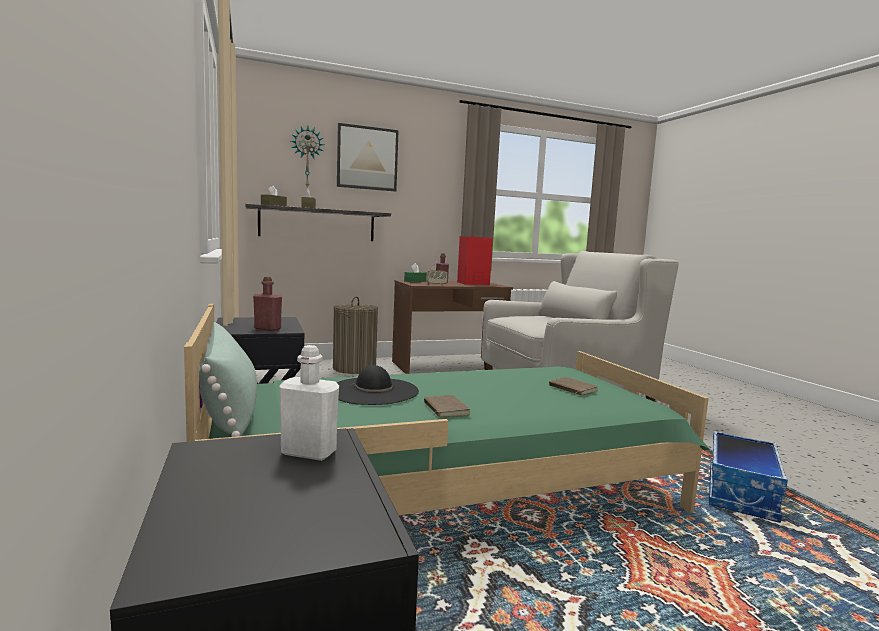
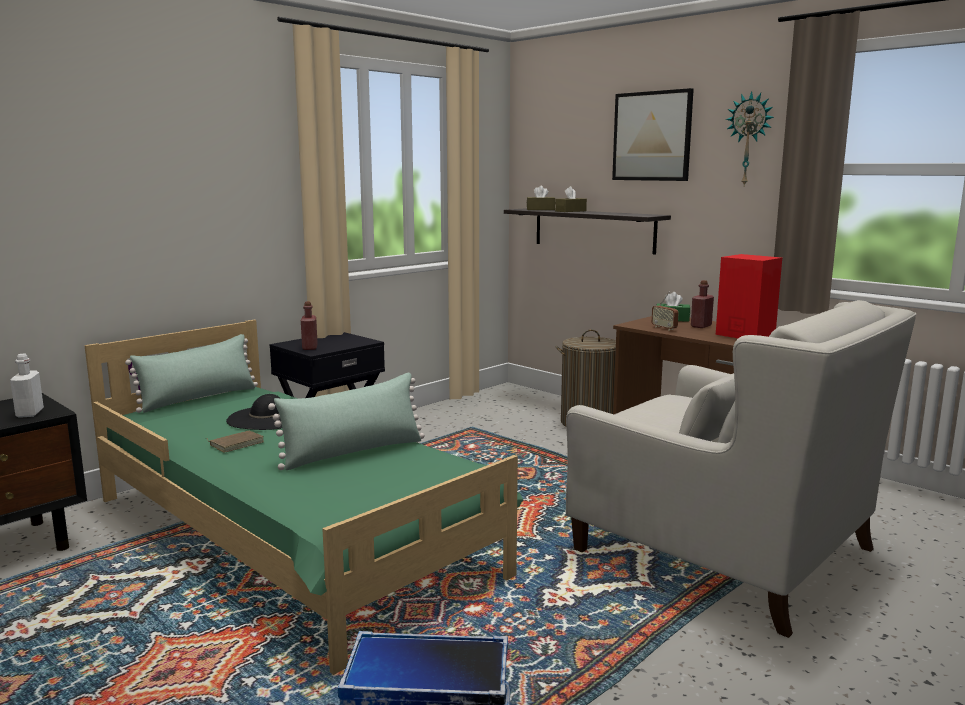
camera: 65 degrees right, 5 degrees up
(307, 157) = (584, 144): wall clock -> wall clock (749, 139)
(509, 383) = (353, 452): none -> green pillow
(571, 389) = (359, 478): brown book -> none

